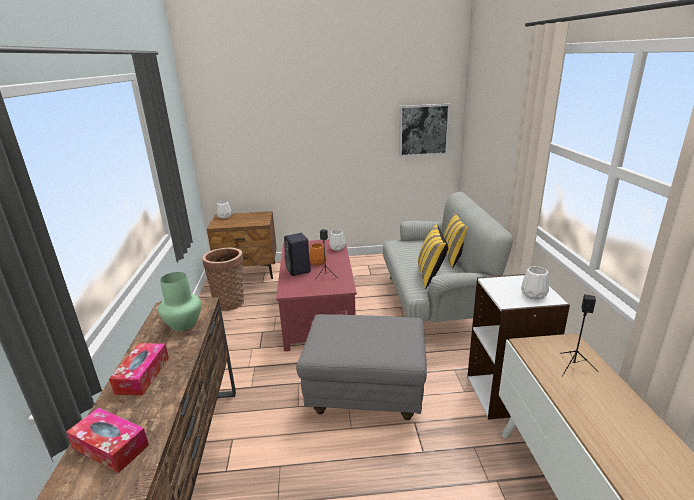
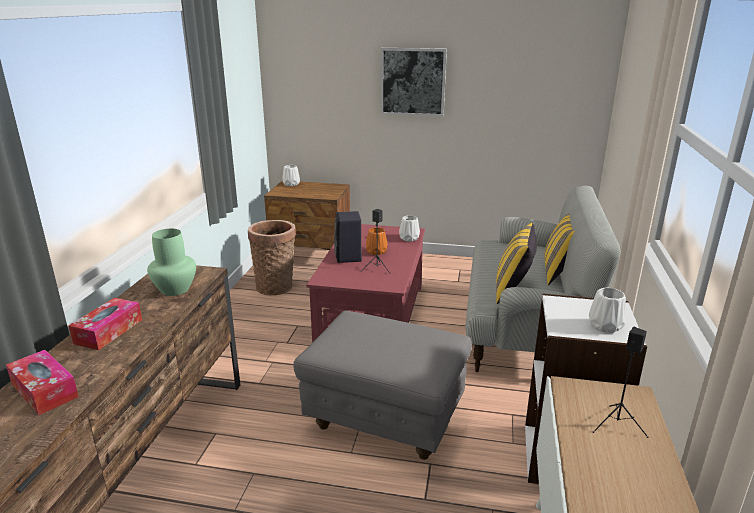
camera: 15 degrees right, 0 degrees up
(423, 130) = (556, 98): picture -> picture (413, 81)

